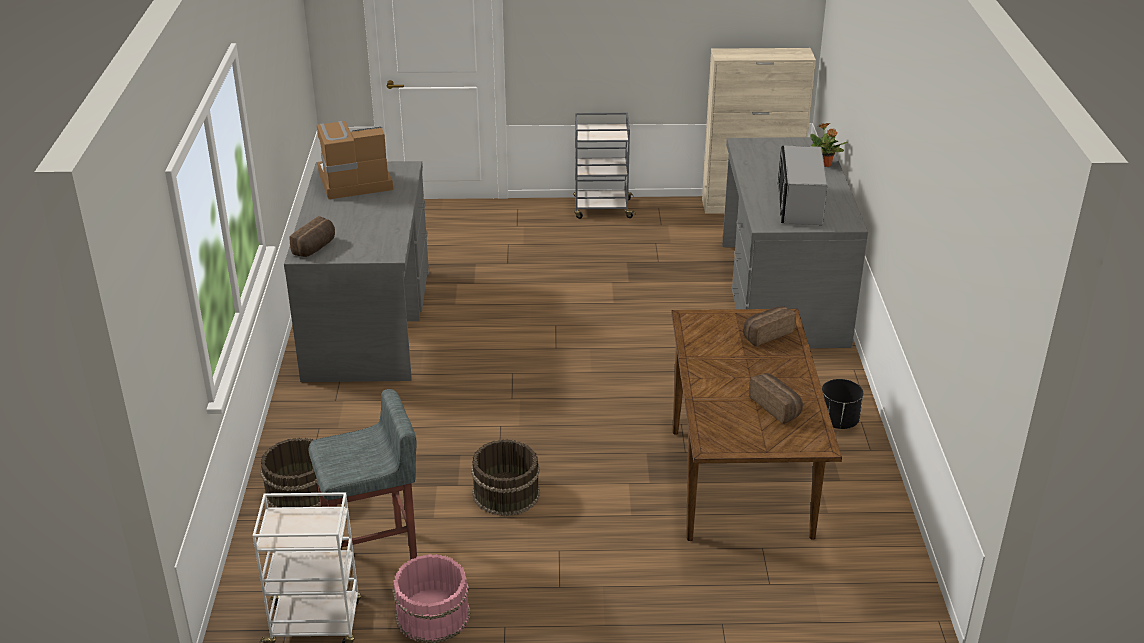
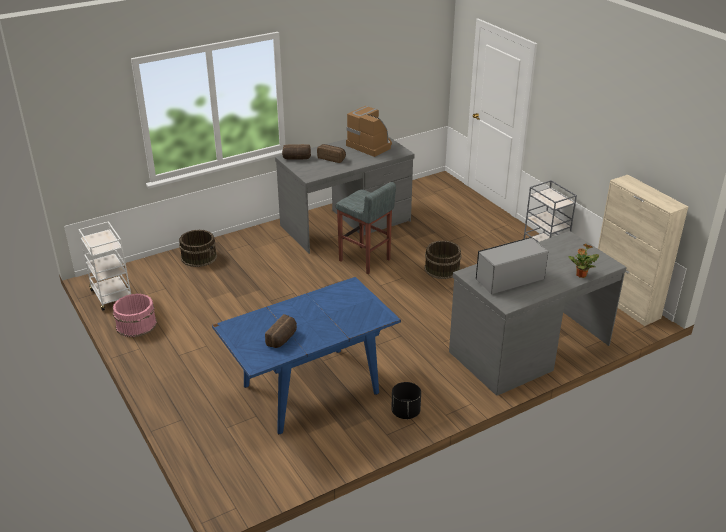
camera: 60 degrees right, 0 degrees up
(374, 560) = (164, 295): grey stool -> grey stool (365, 260)
(505, 493) = (239, 313): brown bucket -> brown bucket (442, 268)
(740, 483) = (310, 390): brown dining table -> blue dining table
(766, 334) = (359, 315): bread -> bread (332, 158)

